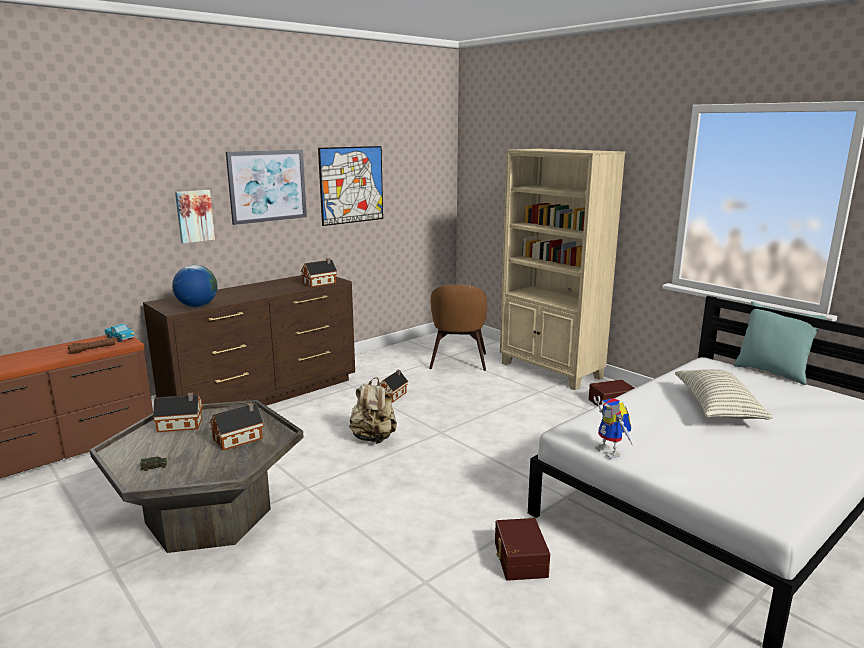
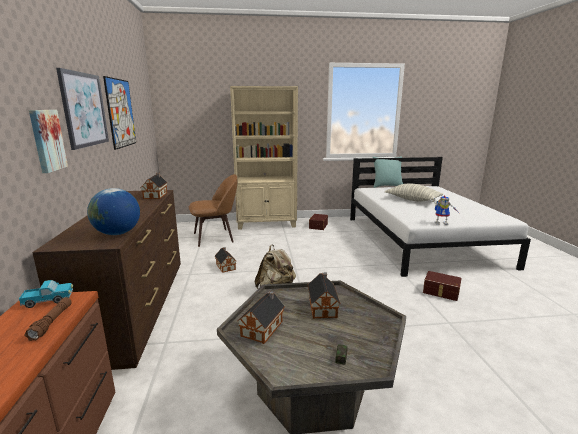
camera: 55 degrees left, 0 degrees up
(458, 362) = (215, 237): brown chair -> brown chair turned 60 degrees counterclockwise

